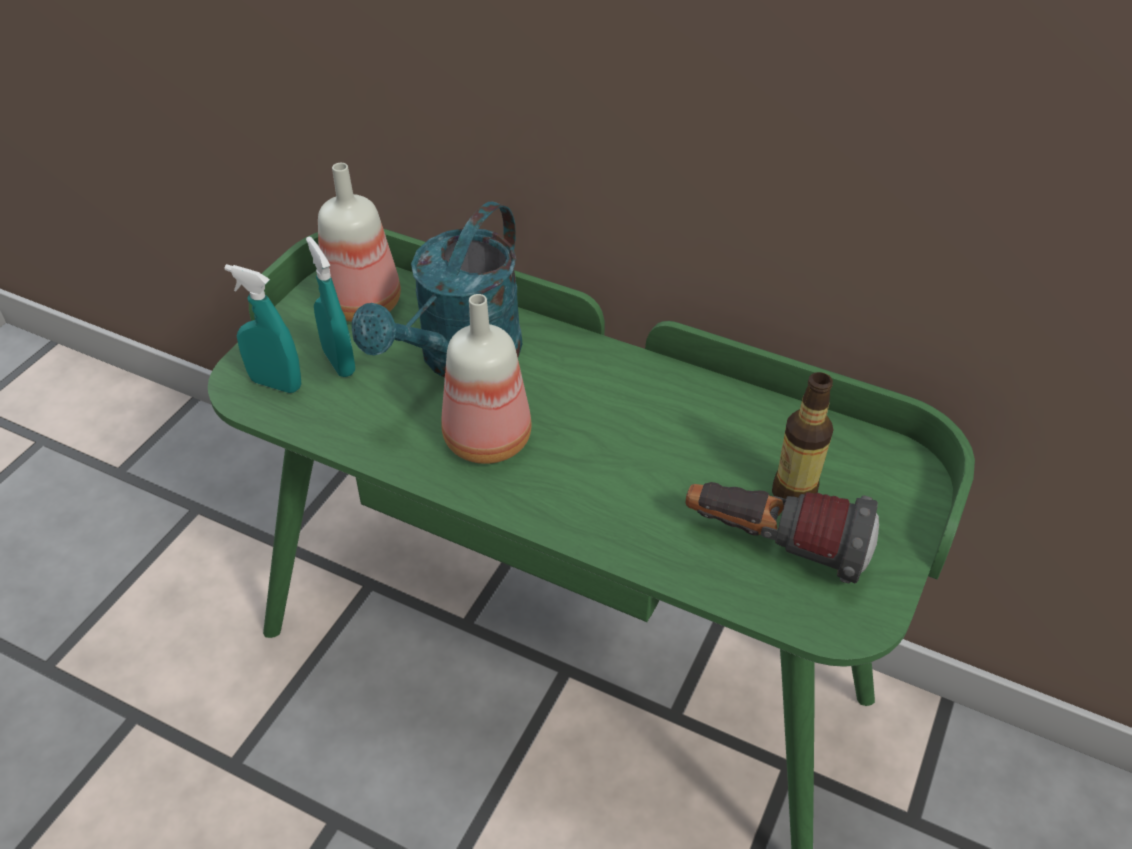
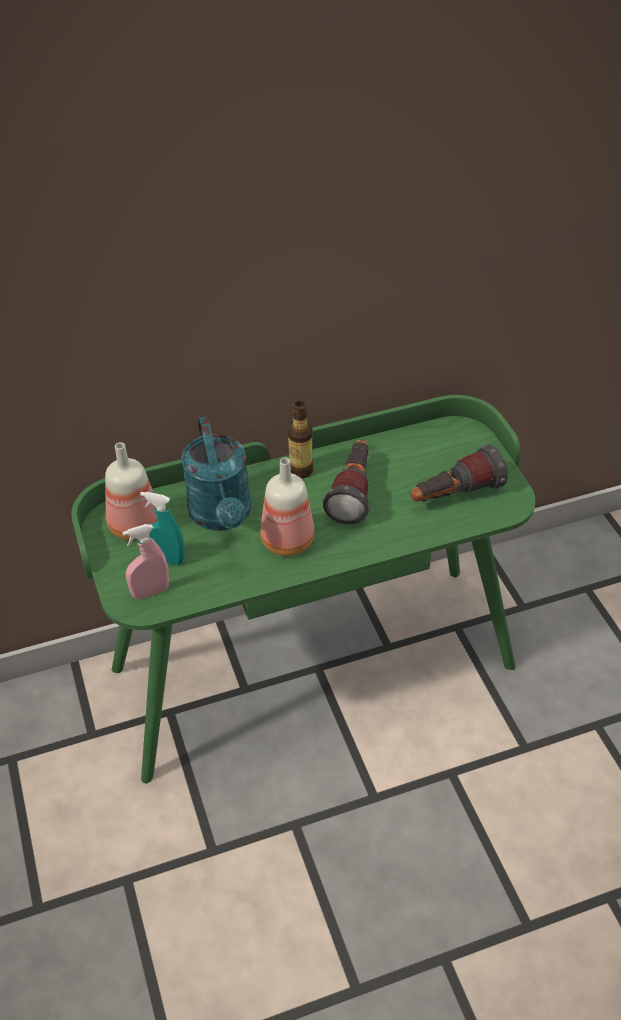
camera: 45 degrees left, 0 degrees up
(276, 384) = (150, 592): turquoise spray bottle -> pink spray bottle
(643, 441) = (353, 492): none -> flashlight
(793, 494) = (436, 470): bottle -> bottle (301, 470)

